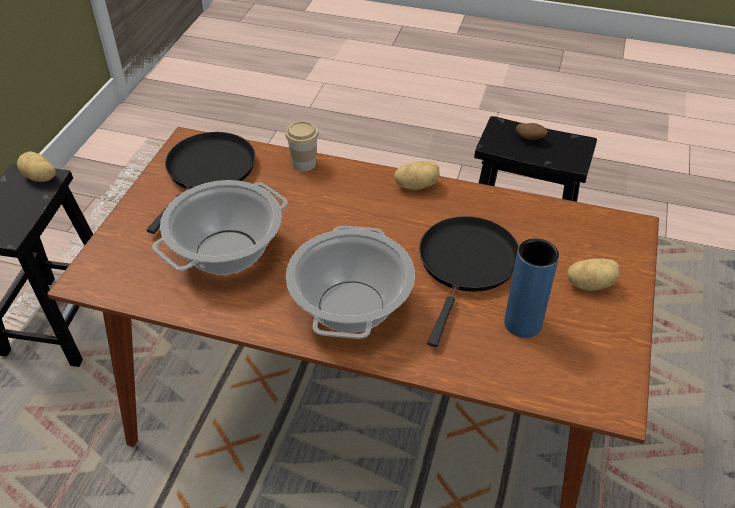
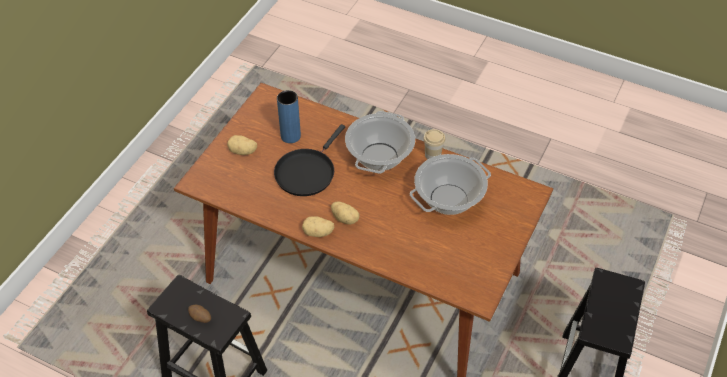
camera: 170 degrees left, 5 degrees up
(40, 178) = (600, 332): potato -> potato (345, 218)
(208, 172) = (463, 266): black frying pan -> none
(304, 163) = (393, 264): cup -> cup (432, 155)

